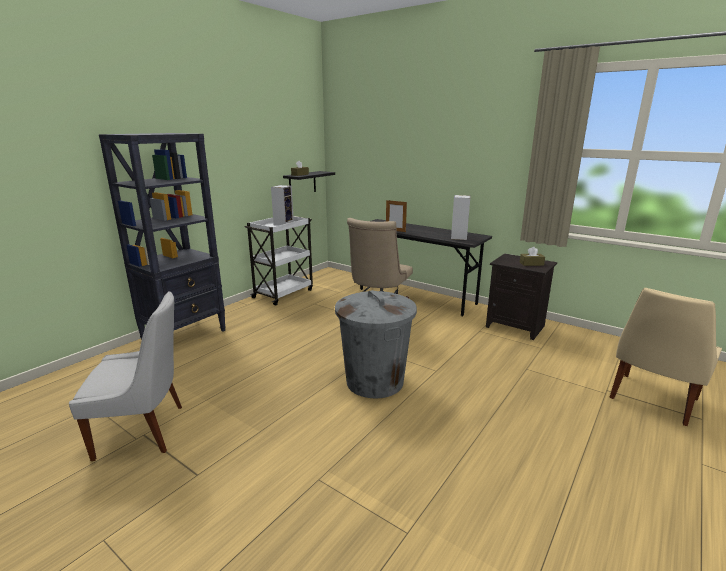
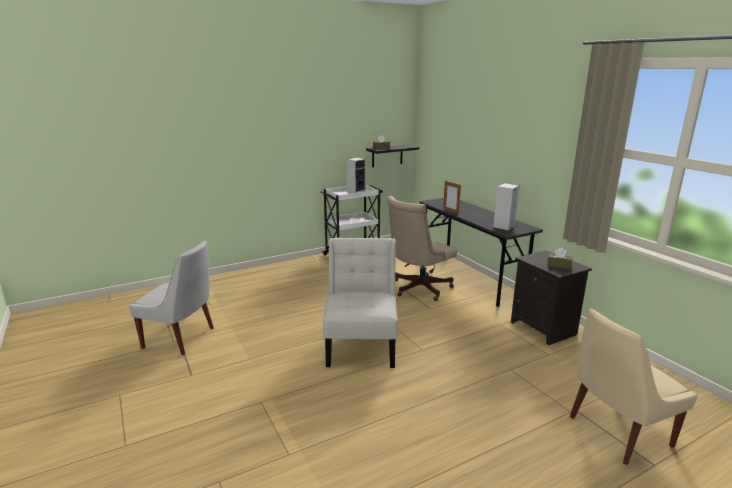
camera: 25 degrees right, 0 degrees up
(185, 335) = (253, 276): black bookcase -> none
(375, 381) = (362, 345): grey trash can -> white chair

